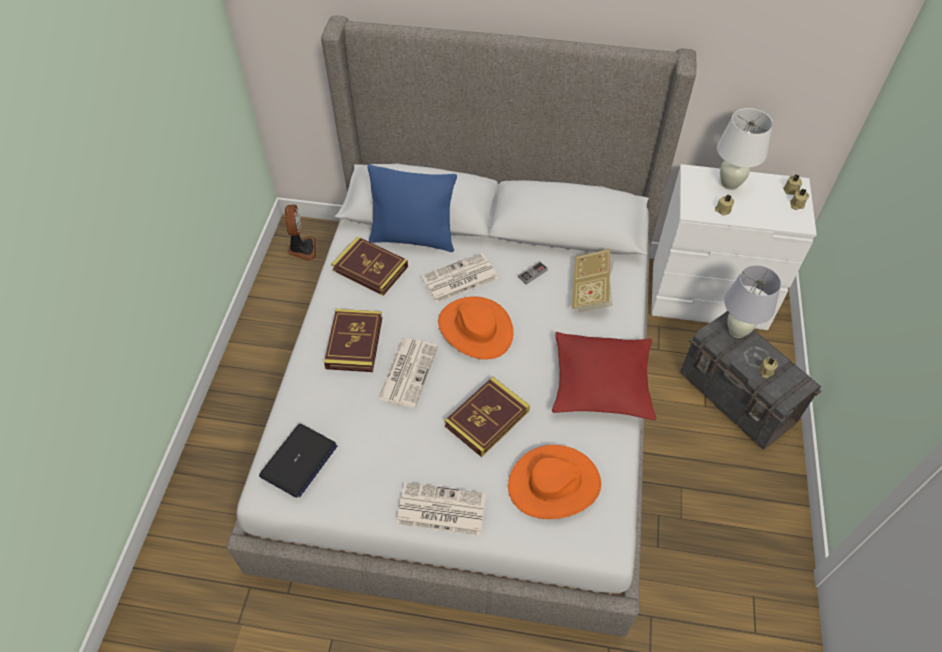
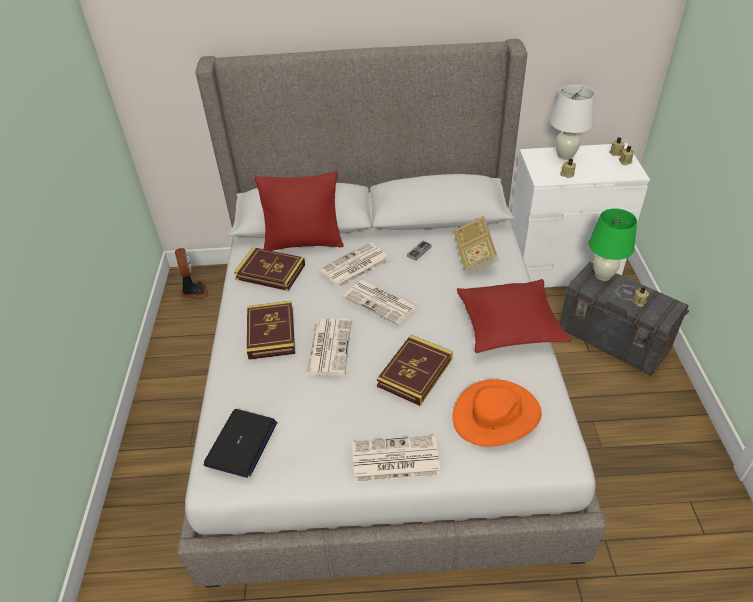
camera: 10 degrees left, 10 degrees down
(413, 238) = (304, 242): blue pillow -> red pillow
(475, 329) = (381, 302): orange hat -> newspaper
(737, 331) = (603, 276): white table lamp -> green table lamp

